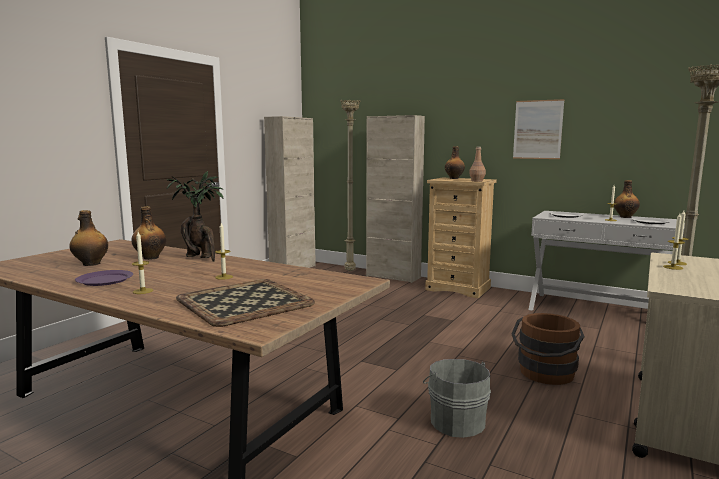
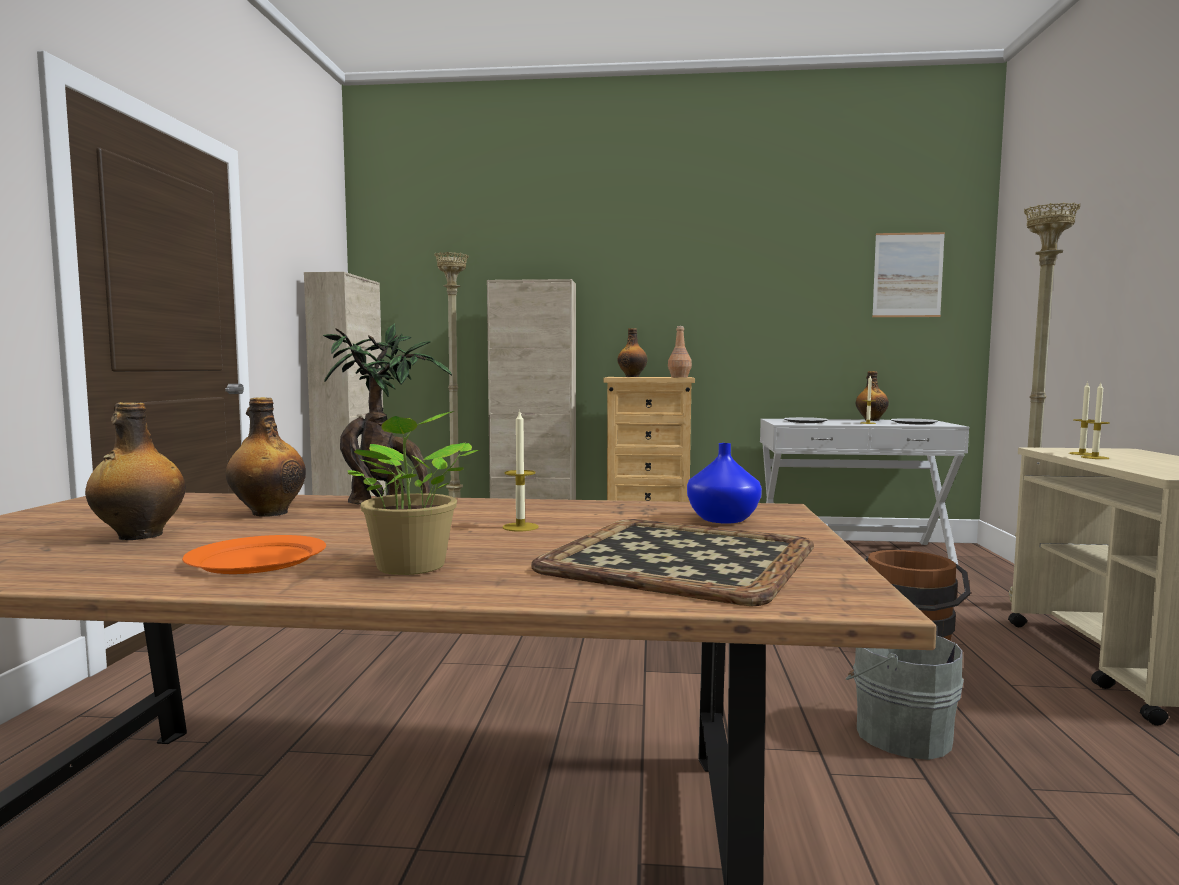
camera: 25 degrees left, 5 degrees down
(105, 280) = (257, 560): purple plate -> orange plate
(143, 291) = (411, 568): candle -> potted plant
(319, 284) = (723, 519): none -> blue vase
(537, 129) = (745, 305): picture -> picture (907, 275)

